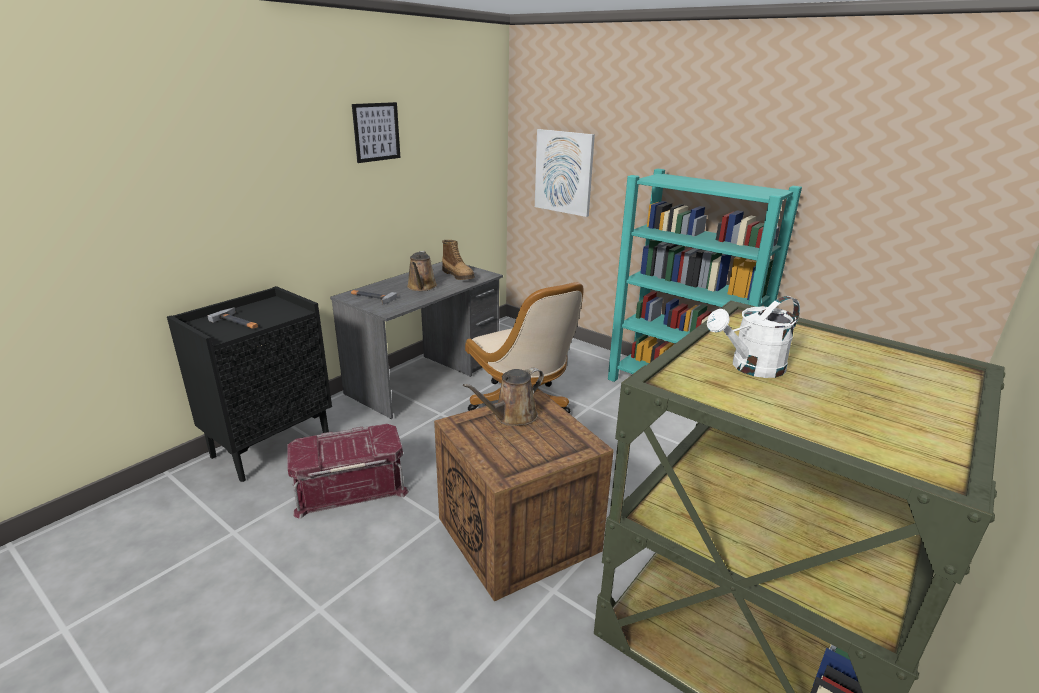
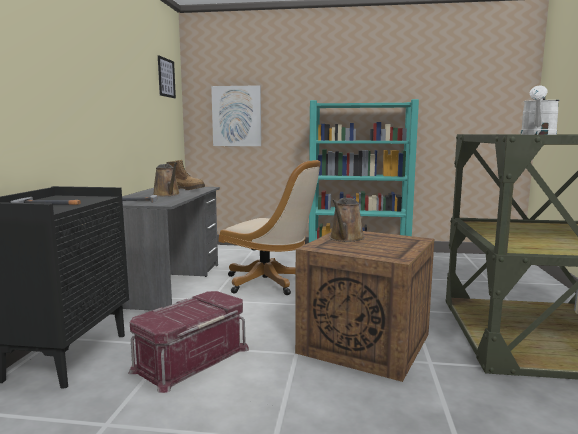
camera: 30 degrees left, 15 degrees down
(376, 132) = (115, 63): picture -> picture (166, 77)

